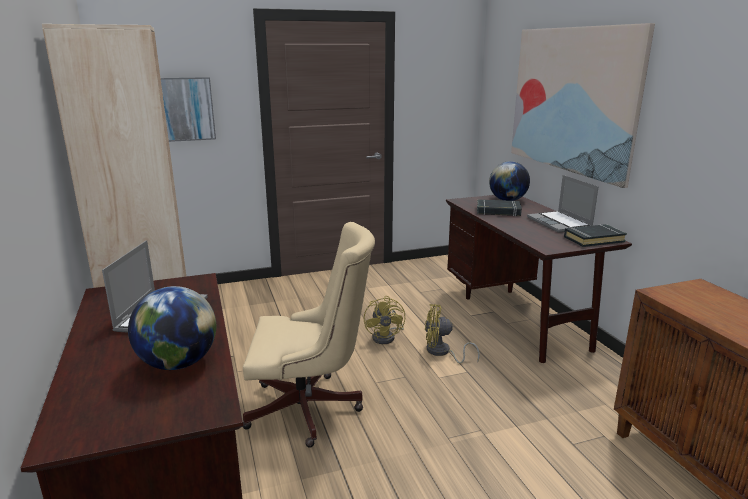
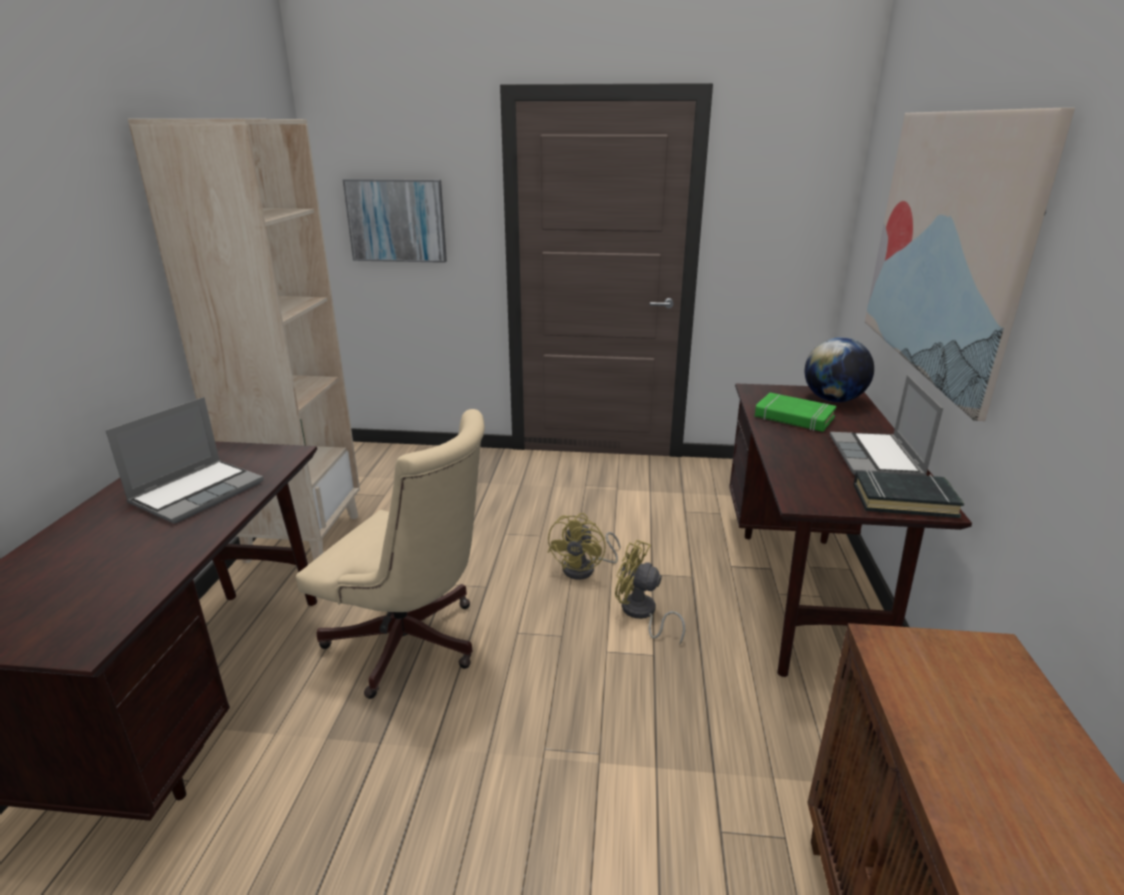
camera: 25 degrees right, 5 degrees up
(178, 363) = (133, 564): globe -> none
(498, 211) = (793, 417): black book -> green book

